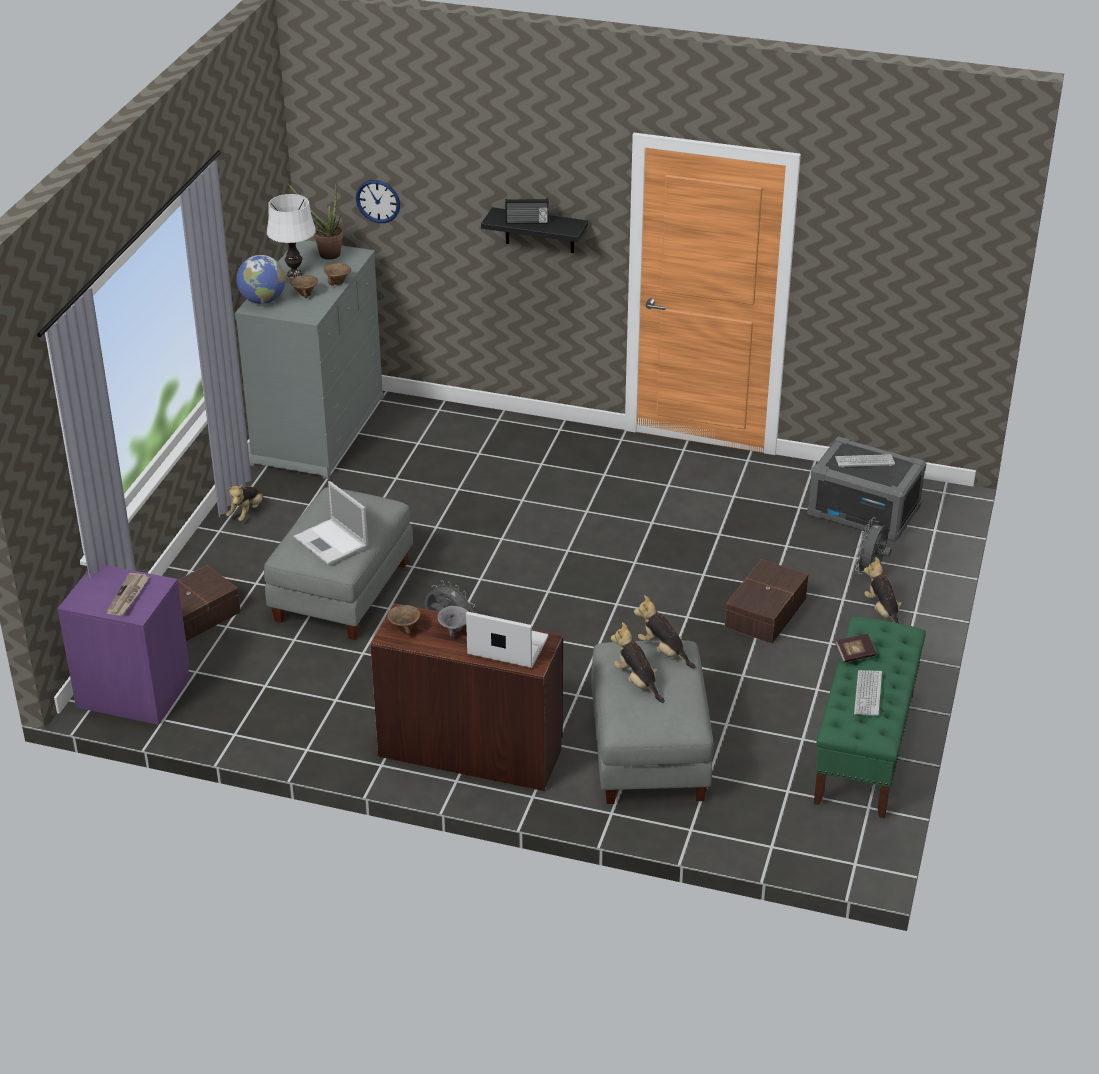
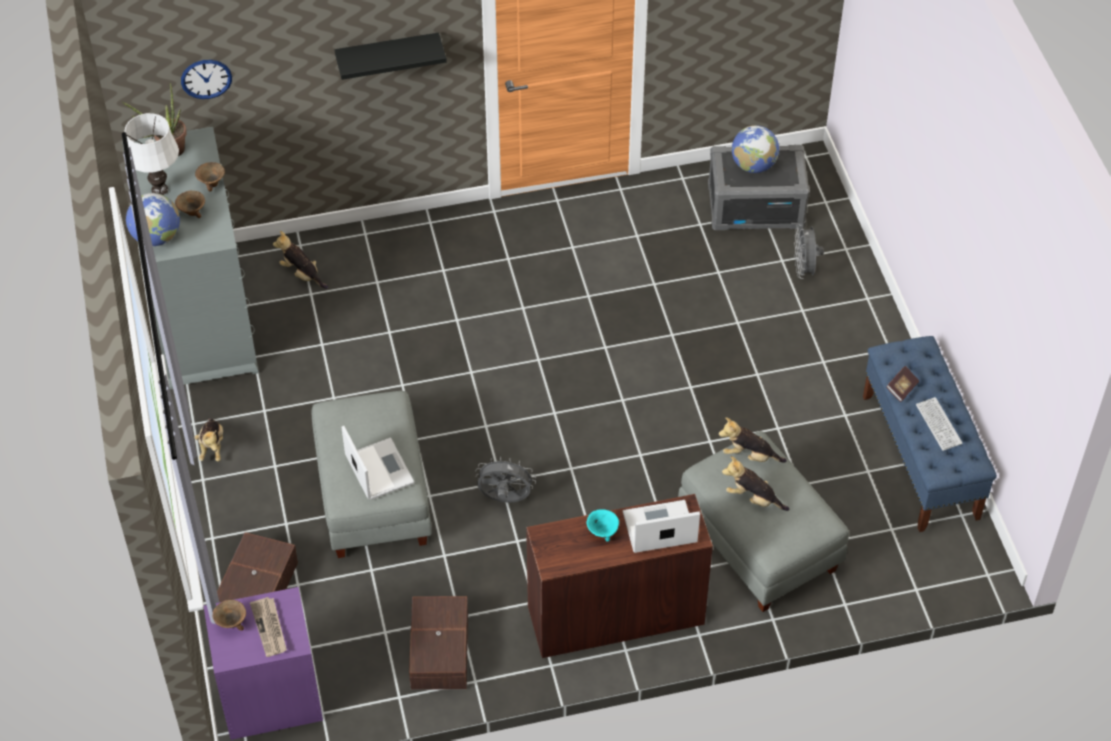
camera: 30 degrees left, 15 degrees up
(332, 542) = (378, 468): laptop -> laptop turned 135 degrees counterclockwise
(405, 629) = (559, 551): brown bowl -> brown bowl (232, 623)
(454, 630) = (602, 532): grey bowl -> turquoise bowl
(527, 222) = (384, 57): radio -> none
(764, 612) = (749, 353): brown storage box -> brown storage box (438, 651)
(864, 461) = (753, 165): keyboard -> globe
(865, 748) = (920, 457): green bench -> blue bench
(882, 612) = (842, 309): plush toy -> plush toy (302, 274)

